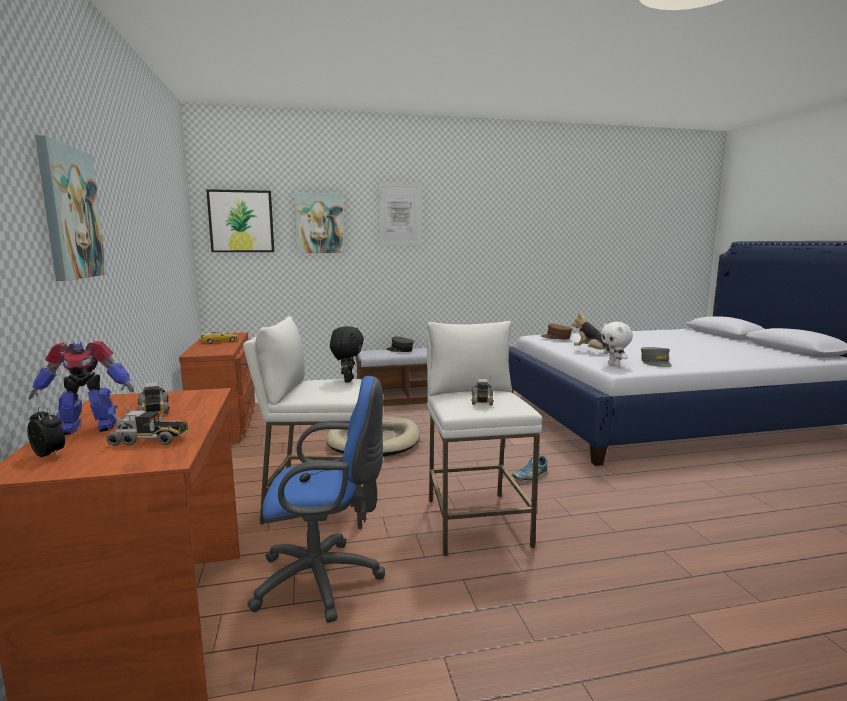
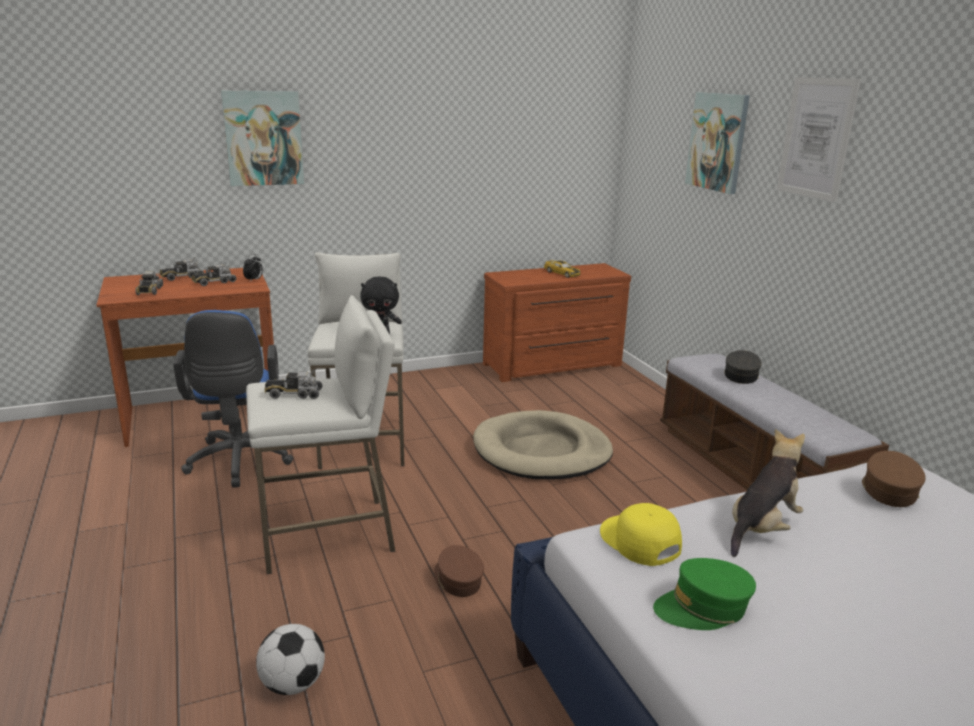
camera: 80 degrees right, 10 degrees up
(50, 455) = (137, 279): alarm clock -> alarm clock (254, 280)
(88, 428) = (182, 277): toy robot -> toy truck
(241, 221) = (652, 130): picture -> none
(530, 476) = (457, 579): shoe -> brown cap
(614, 365) = (639, 541): white plush toy -> yellow cap
(648, 531) = (293, 684): none -> football
(655, 363) = (703, 608): grey cap -> green cap

